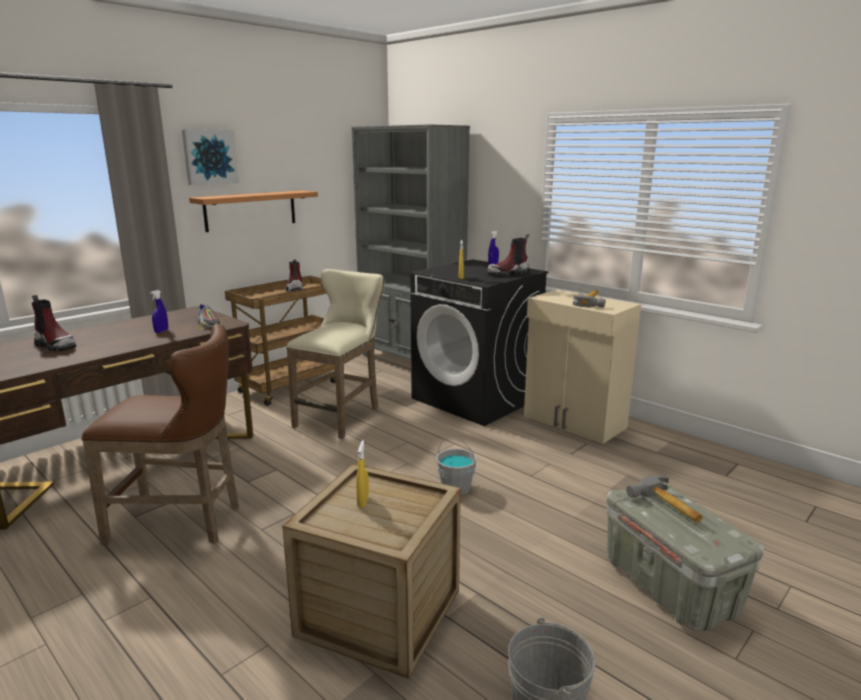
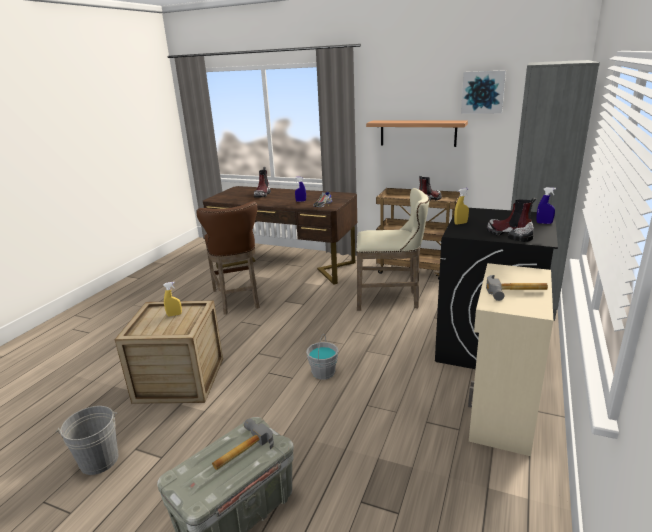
camera: 70 degrees right, 5 degrees up
(209, 157) = (390, 92): picture -> picture (483, 92)

